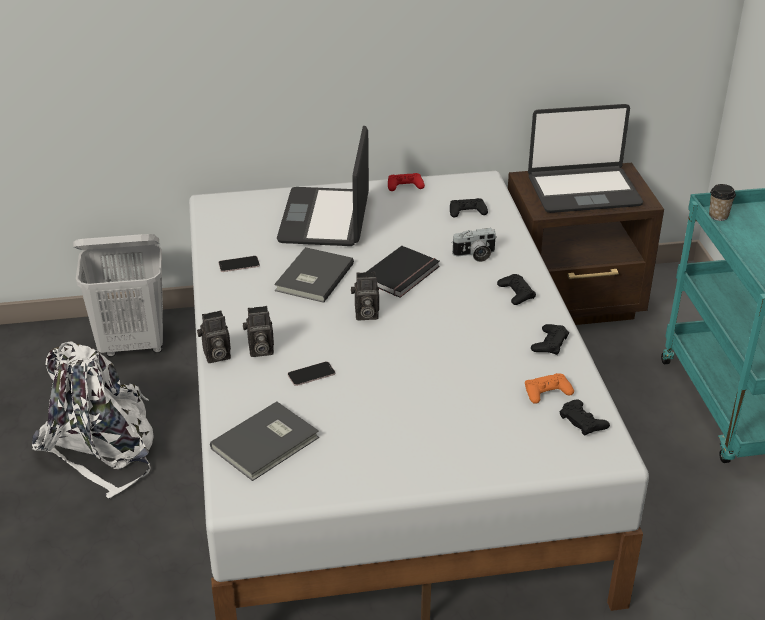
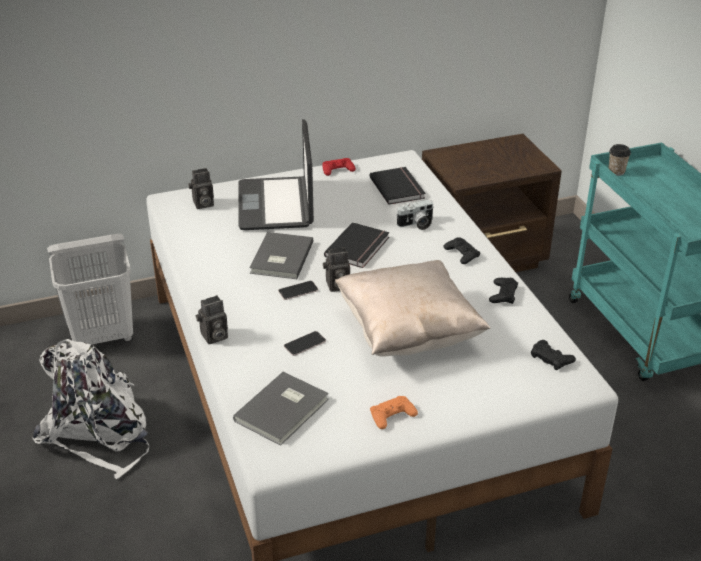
camera: 10 degrees left, 0 degrees up
(239, 264) = (210, 253): phone -> phone (298, 291)
(259, 350) = (252, 328): camera -> camera (202, 204)
(428, 375) = (408, 333): none -> beige pillow
(467, 211) = (398, 187): black game controller -> black book
(547, 392) = (514, 336): orange game controller -> orange game controller (392, 415)
(583, 191) = (490, 161): laptop -> none

